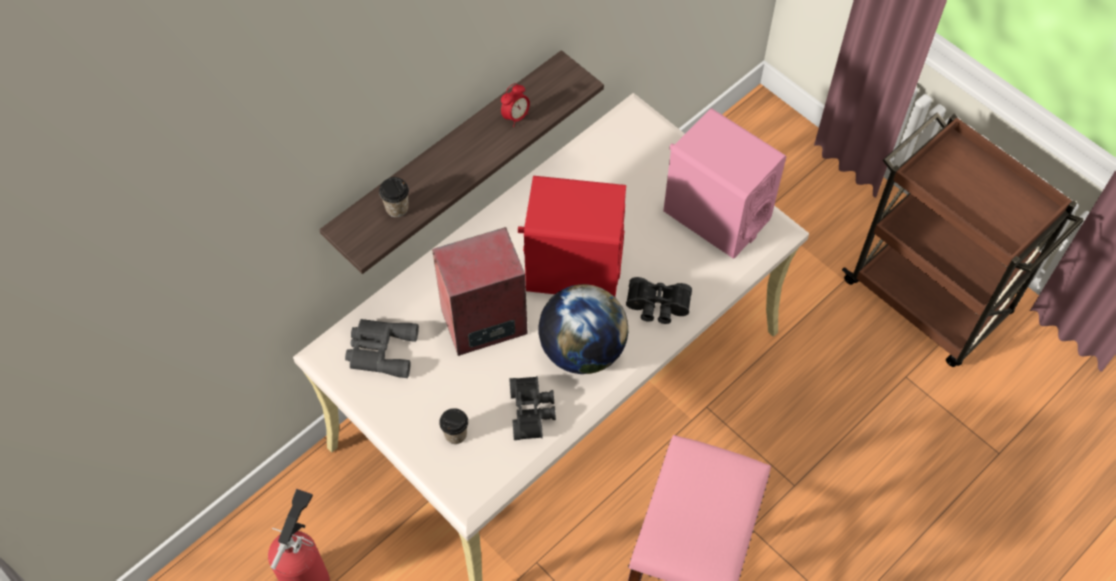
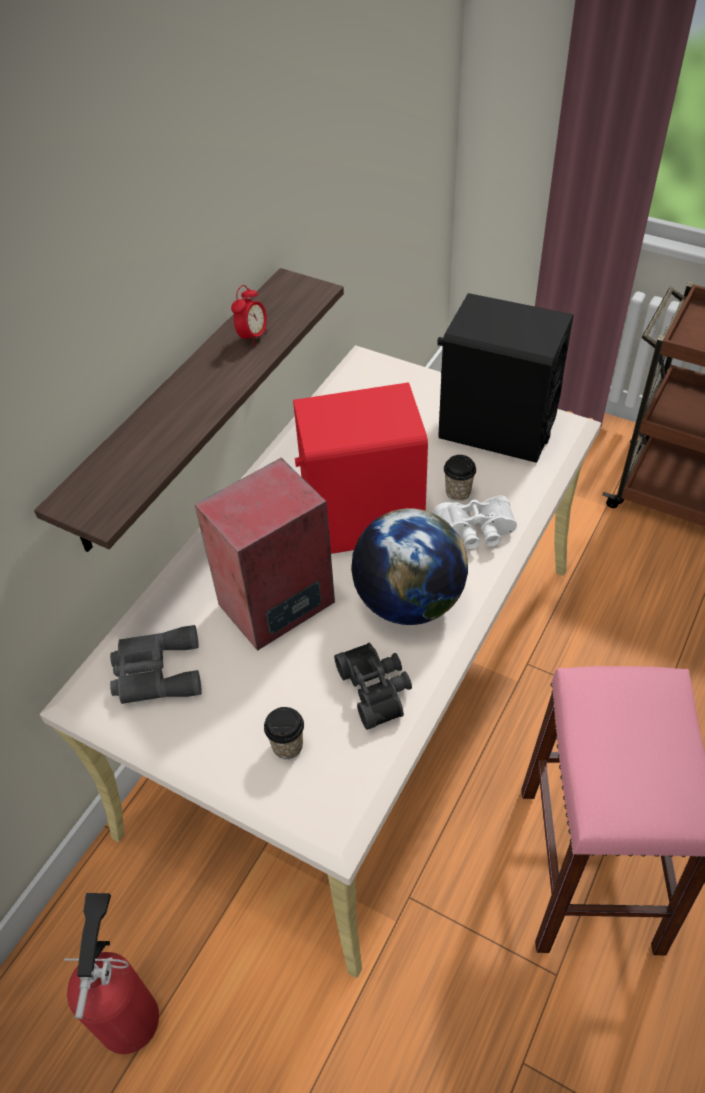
camera: 15 degrees left, 10 degrees down
(397, 208) = (134, 461): cup -> cup (458, 492)
(657, 307) = (475, 532): black binoculars -> white binoculars
(716, 215) = (496, 428): pink speaker -> black speaker

